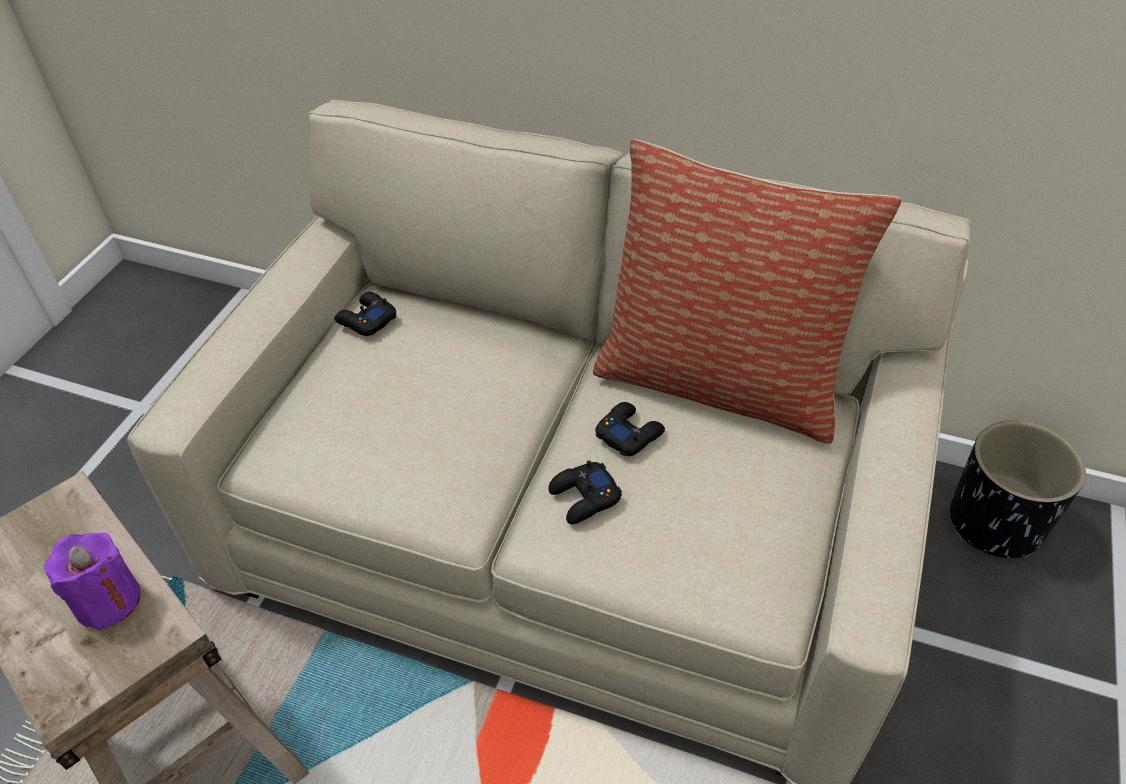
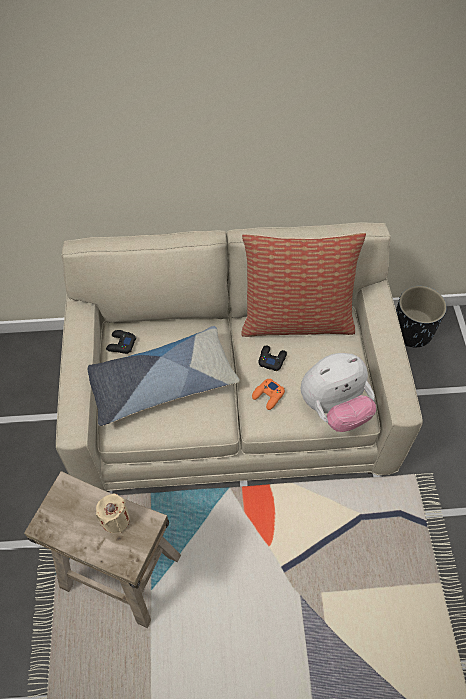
camera: 25 degrees left, 10 degrees up
(108, 600) = (115, 519): purple candle -> beige candle
(395, 403) = (161, 382): none -> pillow
(584, 498) = (268, 396): black game controller -> orange game controller
(713, 573) = (334, 408): none -> plush toy

